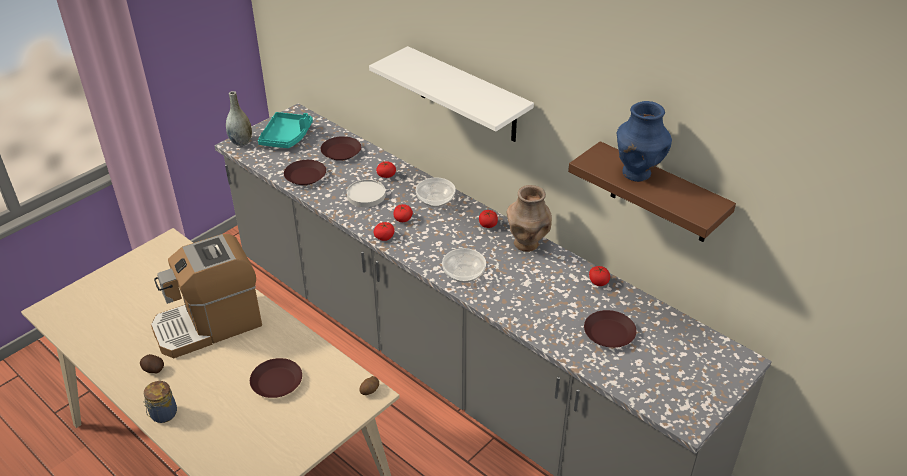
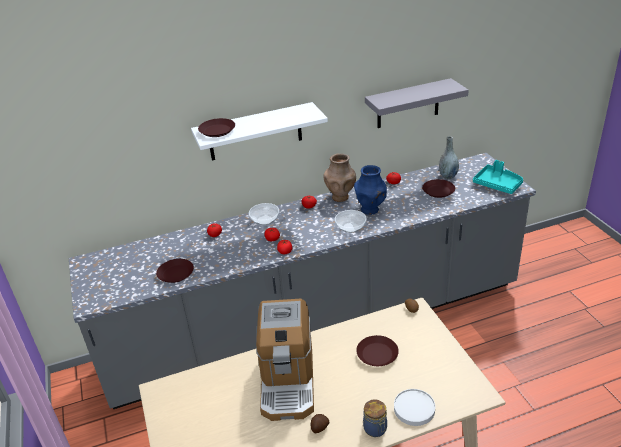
camera: 60 degrees left, 5 degrees down
(241, 142) = (88, 300): grey vase -> grey vase (448, 176)
(287, 137) = (111, 273): turquoise tray -> turquoise tray (498, 184)
(341, 152) = (164, 249): brown plate -> brown plate (217, 131)
(366, 195) = (229, 249): white plate -> white plate (414, 409)
(637, 174) = (406, 94): blue vase -> blue vase (370, 210)
(660, 194) = (408, 104): brown shelf -> grey shelf

